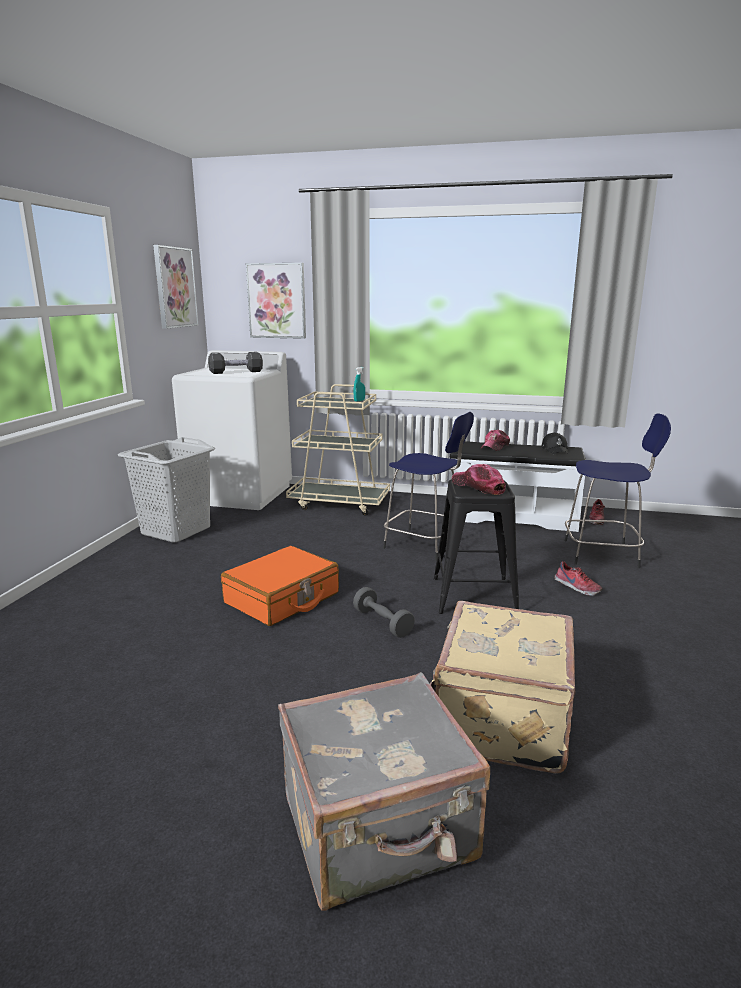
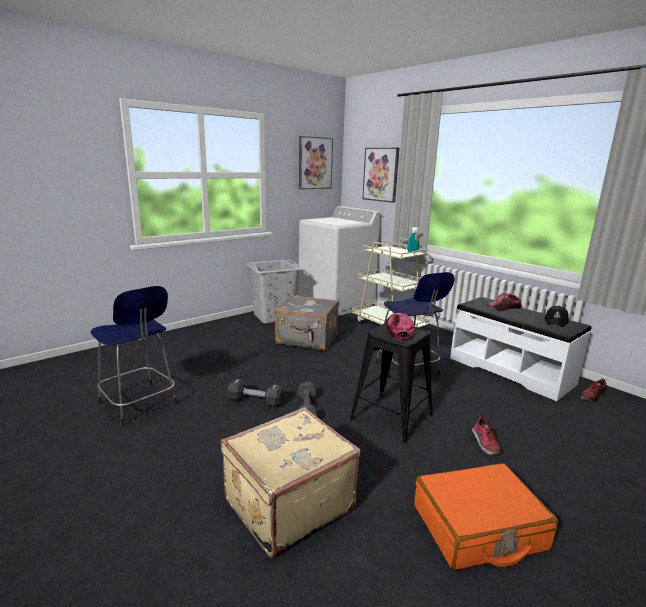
camera: 35 degrees right, 0 degrees up
(236, 372) = (338, 221): black dumbbell -> black dumbbell (255, 401)
(282, 598) = (273, 373): orange suitcase -> orange suitcase (478, 528)
(379, 829) = (139, 523): grey suitcase -> grey suitcase (307, 340)
(603, 554) = (554, 426): blue stool -> blue stool (139, 405)

